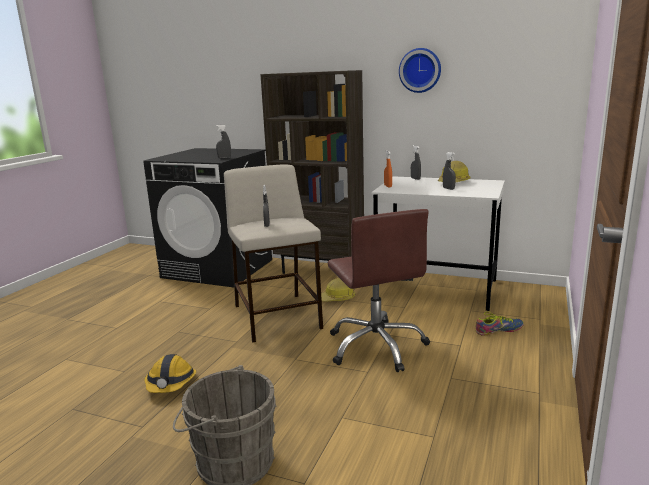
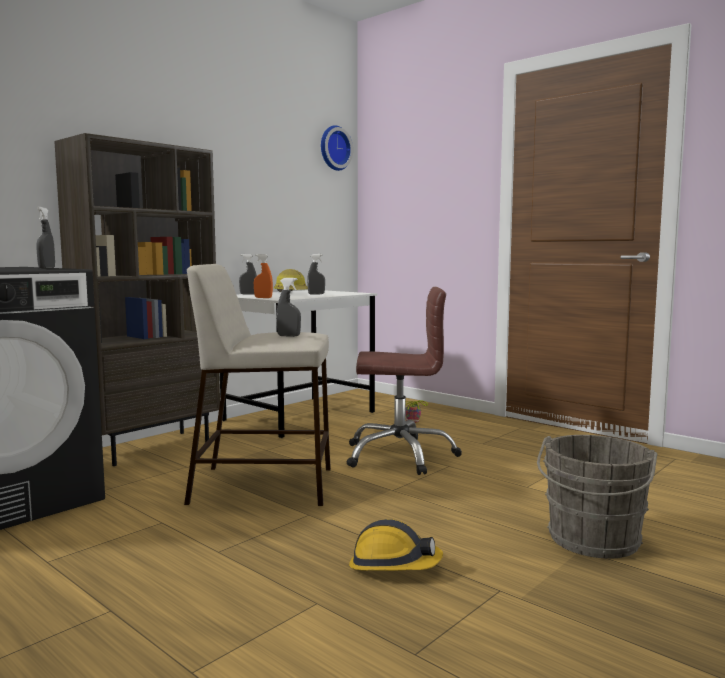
camera: 70 degrees left, 10 degrees down
(337, 298) = (257, 452): hard hat -> none
(420, 70) = (236, 167): wall clock -> wall clock (333, 148)

